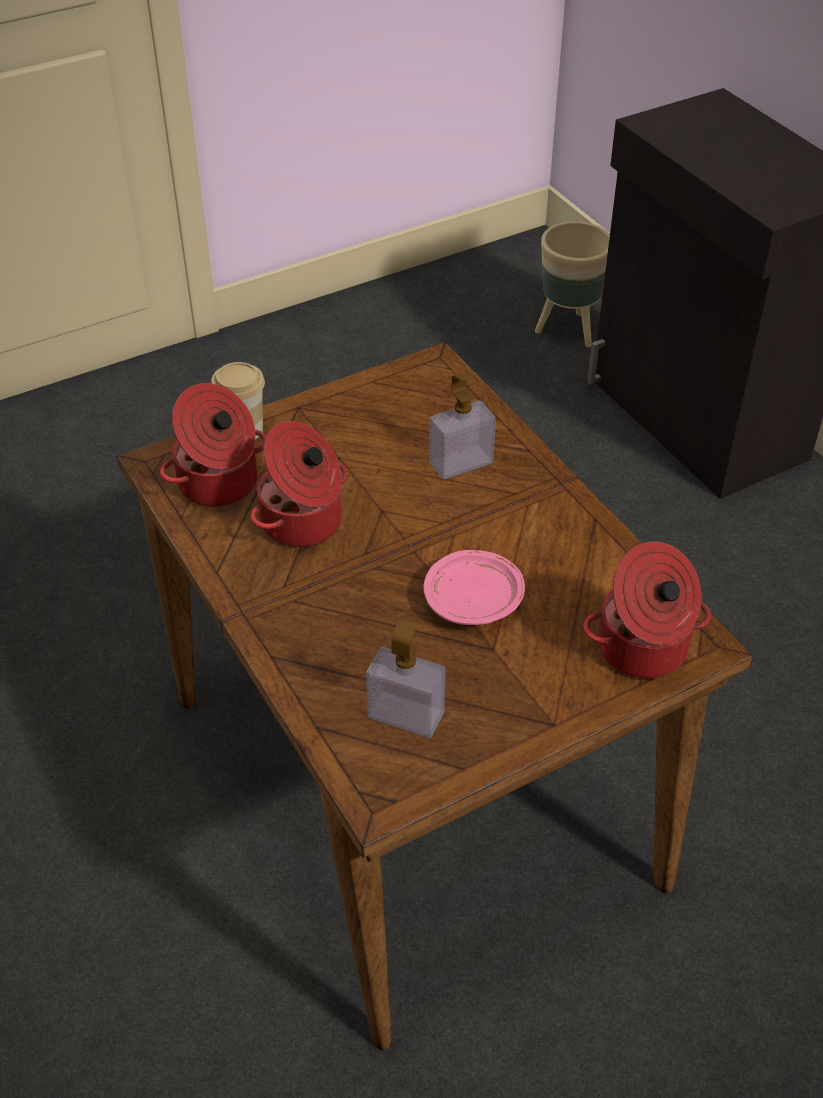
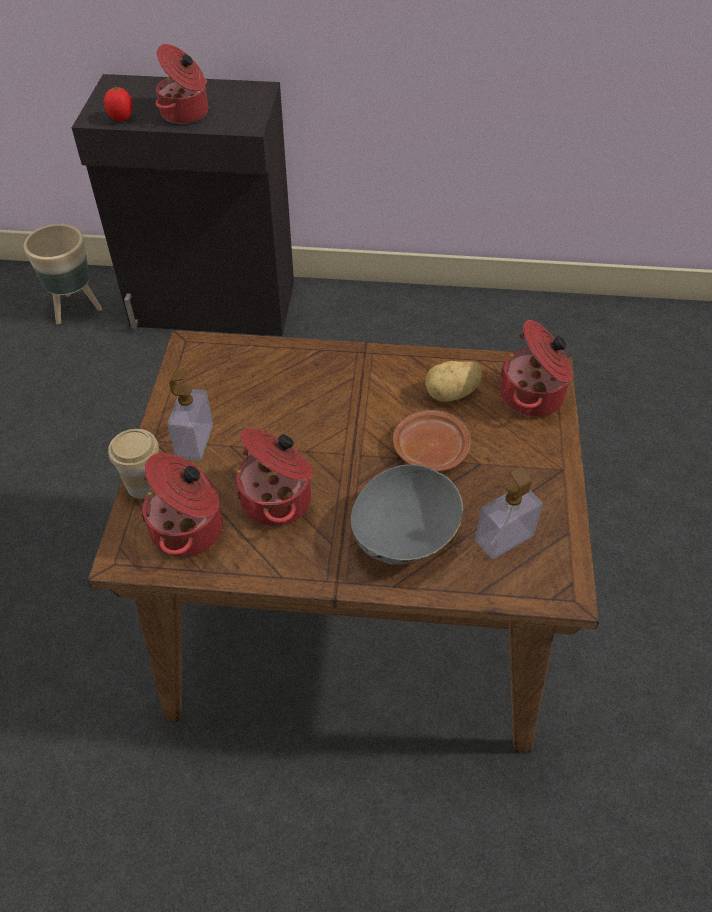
camera: 55 degrees left, 5 degrees up
(338, 635) = (405, 537): none -> grey bowl
(461, 463) = (300, 387): soap dispenser -> soap dispenser (194, 441)
(473, 599) = (430, 449): pink plate -> brown plate
(573, 579) = (452, 394): none -> potato
(669, 137) = (122, 119): none -> tomato
(736, 166) = (186, 113): none -> cooking pot

